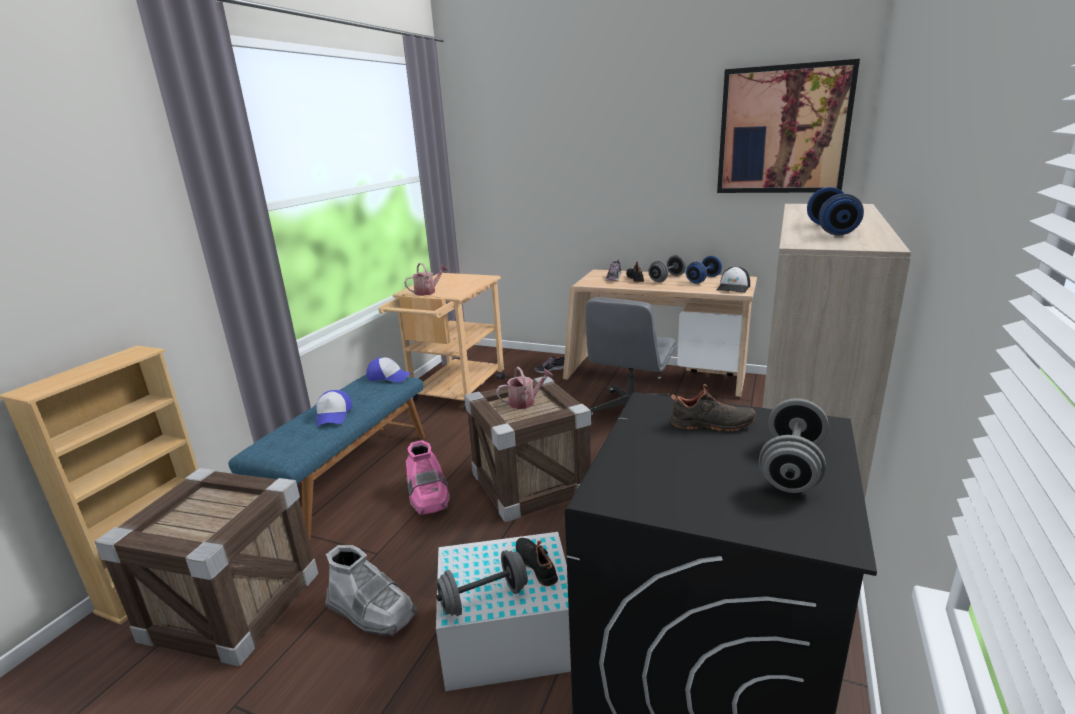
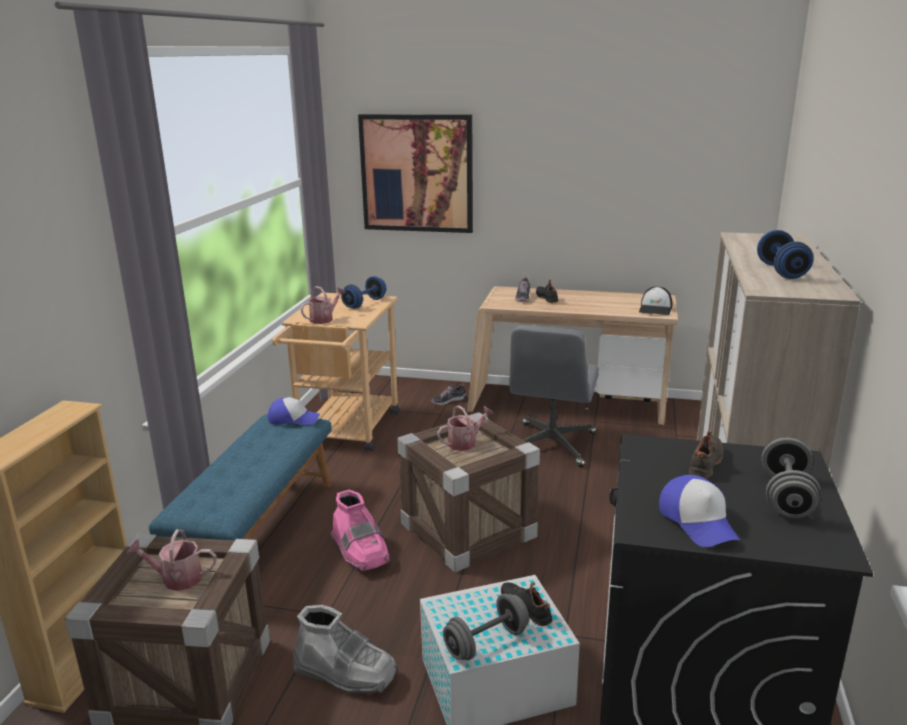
camera: 10 degrees left, 0 degrees up
(212, 511) = (177, 578): none -> watering can
(334, 415) = (251, 466): cap -> cap (698, 521)
(667, 278) = (581, 298): grey dumbbell -> none
(703, 279) = (621, 299): blue dumbbell -> blue dumbbell (364, 303)
(712, 425) = (707, 463): black shoe -> black shoe turned 60 degrees counterclockwise
(783, 130) = (702, 144): picture -> picture (417, 173)

